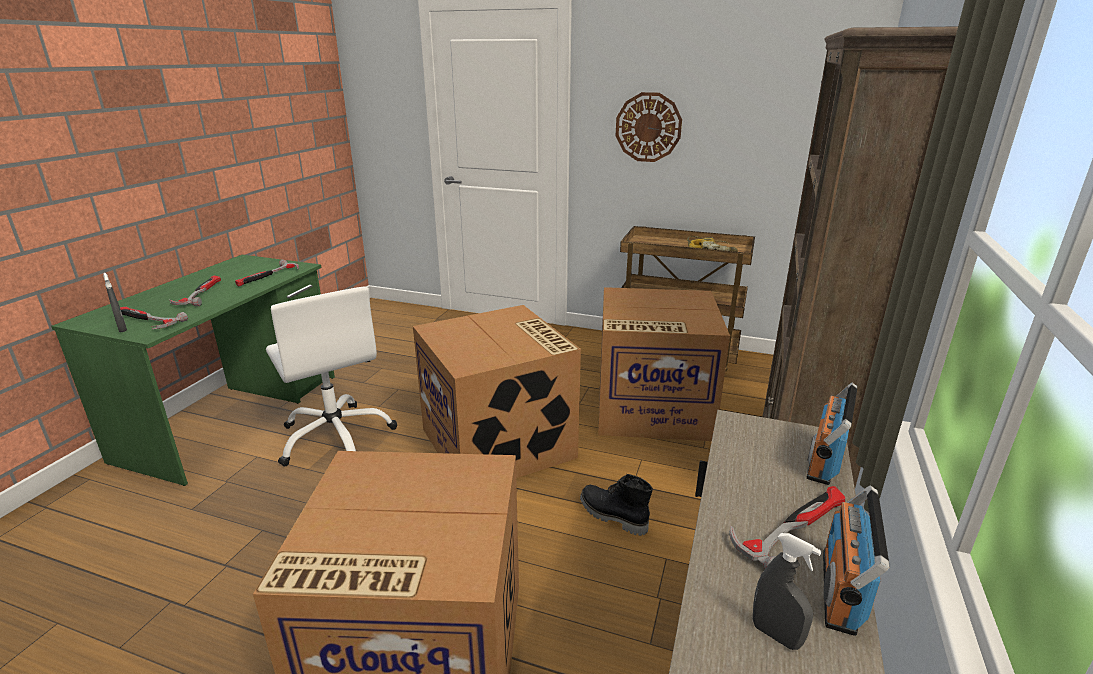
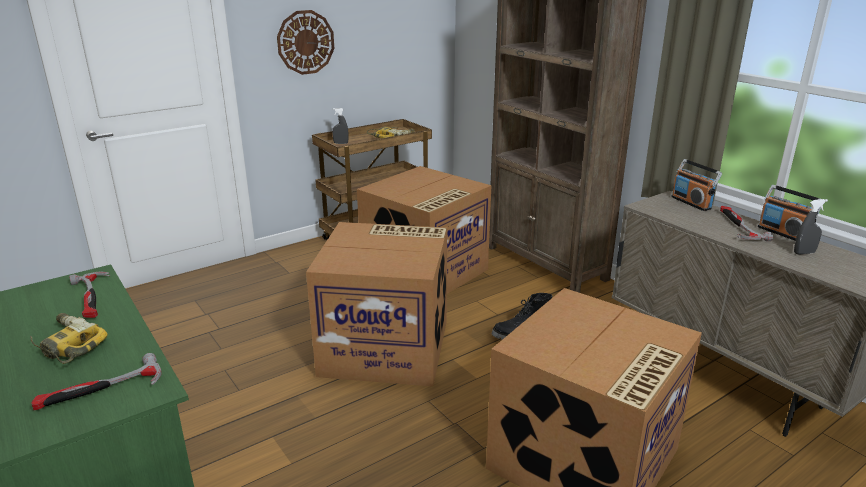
camera: 55 degrees left, 0 degrees up
(122, 329) = (101, 410): grey spray bottle -> grey spray bottle (341, 143)
(200, 293) = (66, 345): hammer -> power drill
(336, 437) = (259, 431): white office chair -> none

